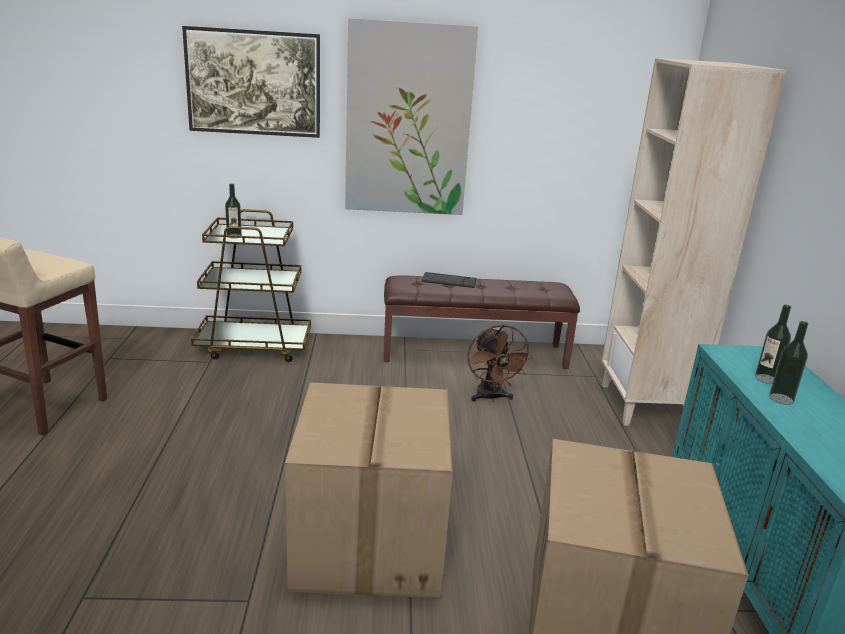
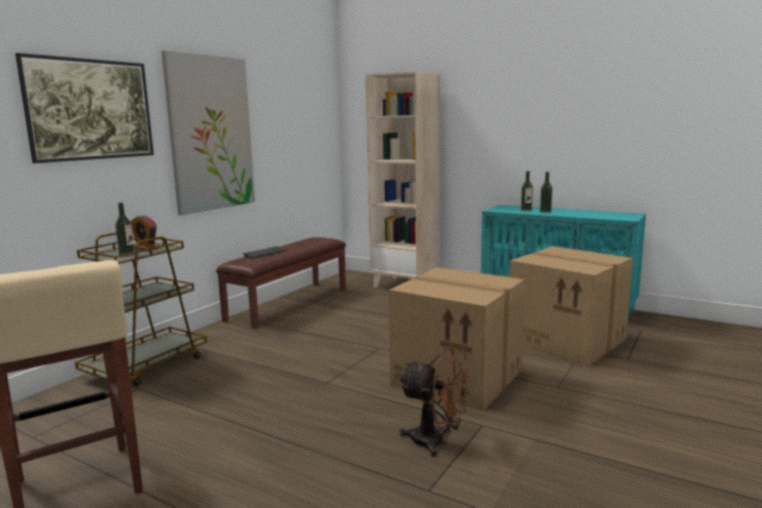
camera: 55 degrees left, 10 degrees down
(267, 234) = (145, 248): none -> alarm clock
(491, 398) = (348, 313): brown fan -> brown fan (436, 442)

